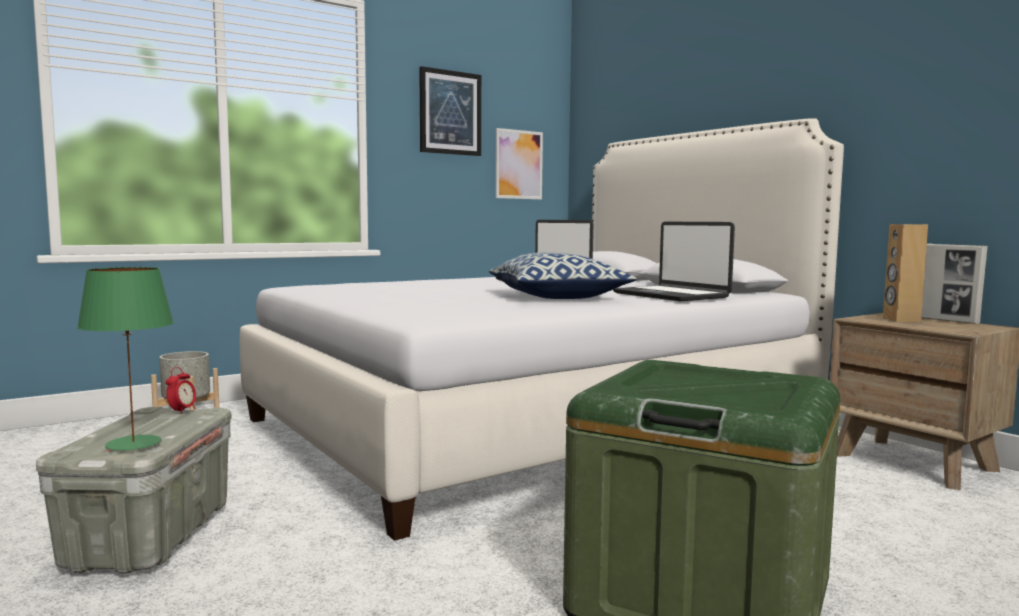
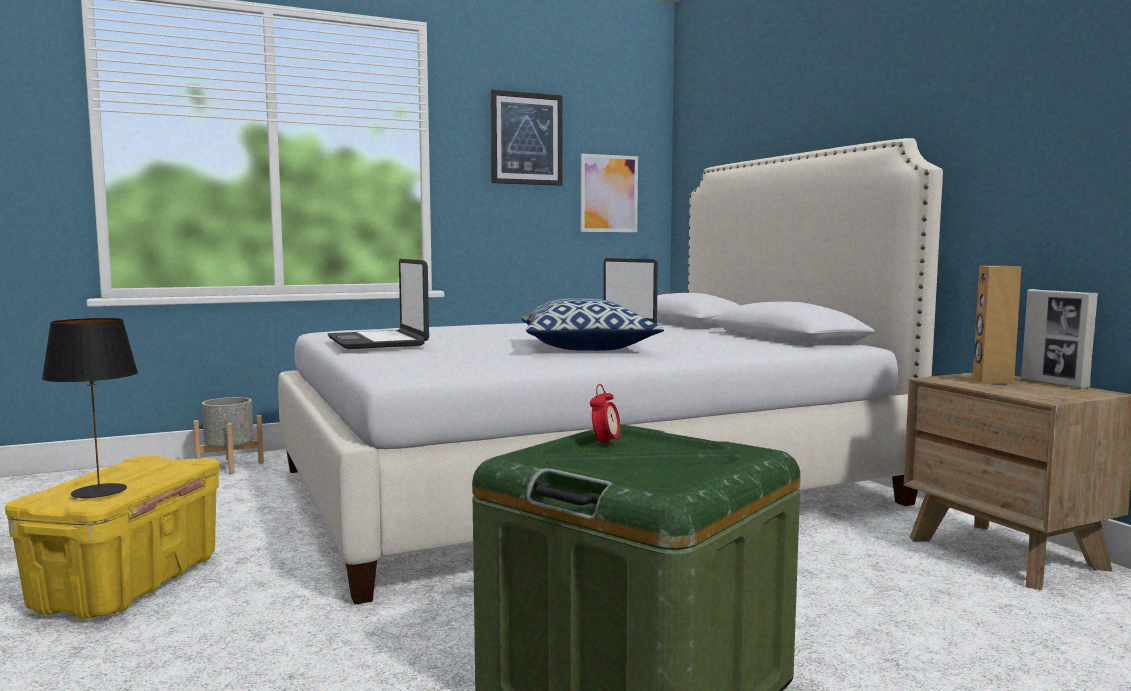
camera: 10 degrees right, 0 degrees up
(134, 443) = (100, 491): green table lamp -> black table lamp
(150, 535) = (128, 583): grey storage box -> yellow storage box
(182, 411) = (169, 461): alarm clock -> alarm clock (605, 444)
(671, 295) = (721, 347): laptop -> laptop (378, 342)

